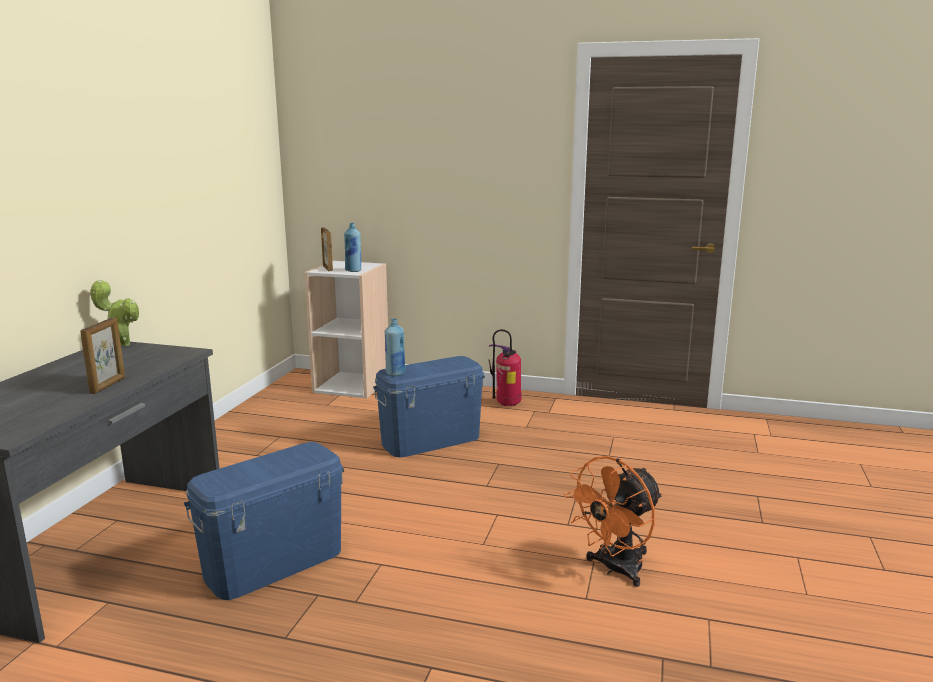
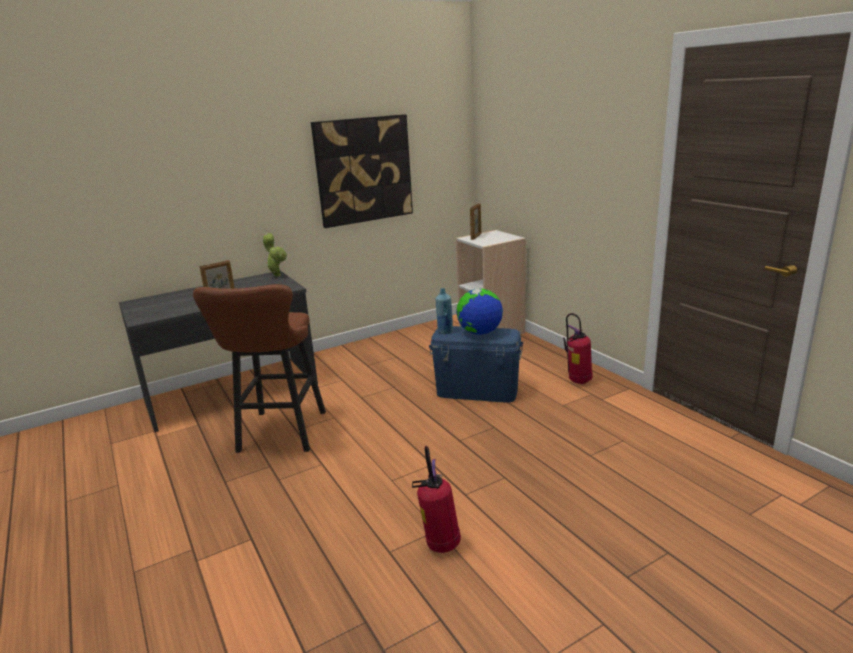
camera: 45 degrees right, 5 degrees up
(189, 186) = (363, 170): none -> picture
(274, 564) = (279, 437): blue storage box -> brown stool
(353, 271) = (487, 241): blue bottle -> none
(434, 366) = (480, 333): none -> globe
(615, 569) = (440, 544): orange fan -> fire extinguisher

